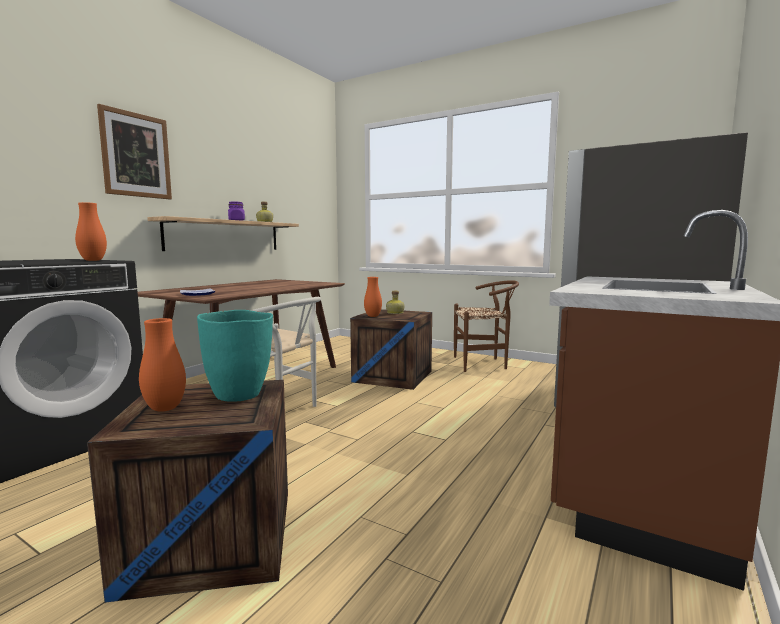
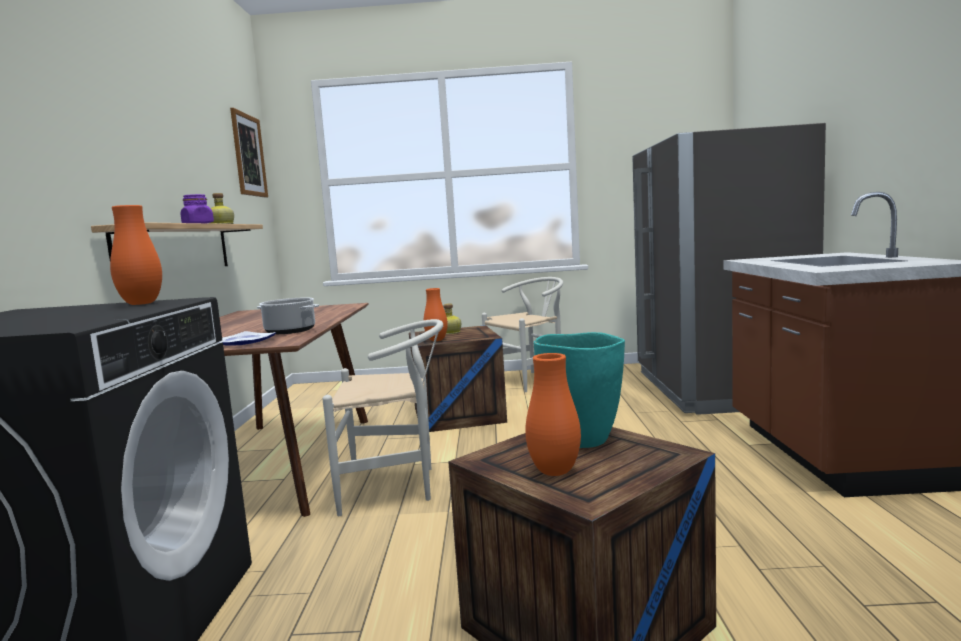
camera: 30 degrees left, 0 degrees up
(136, 155) = (66, 119): picture -> picture (249, 155)
(238, 292) = (291, 331): none -> cooking pot
(484, 363) = (530, 380): brown chair -> white chair

